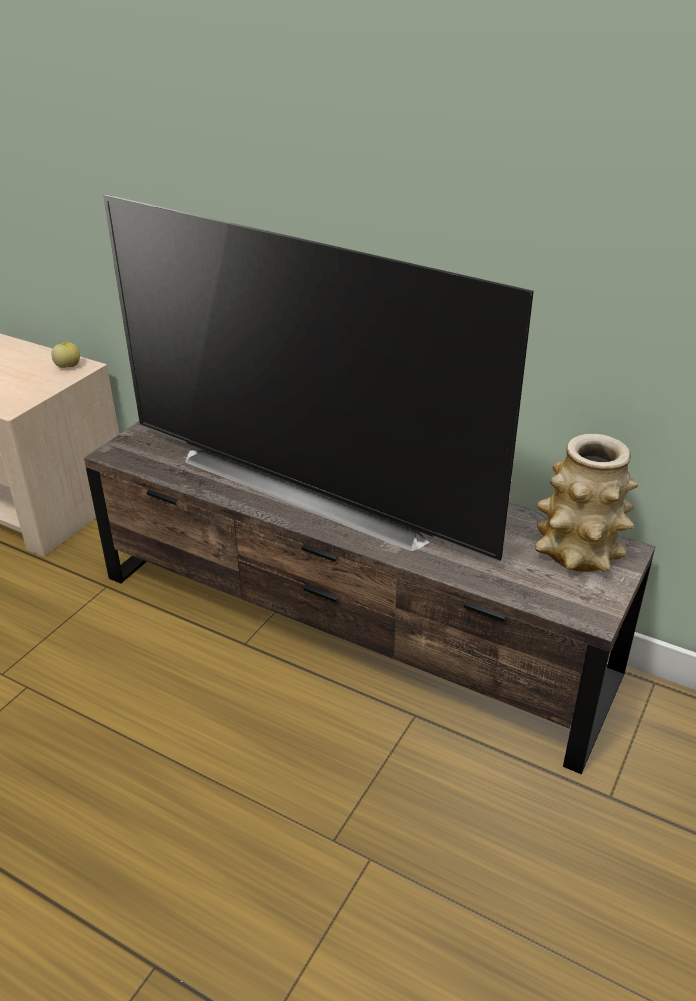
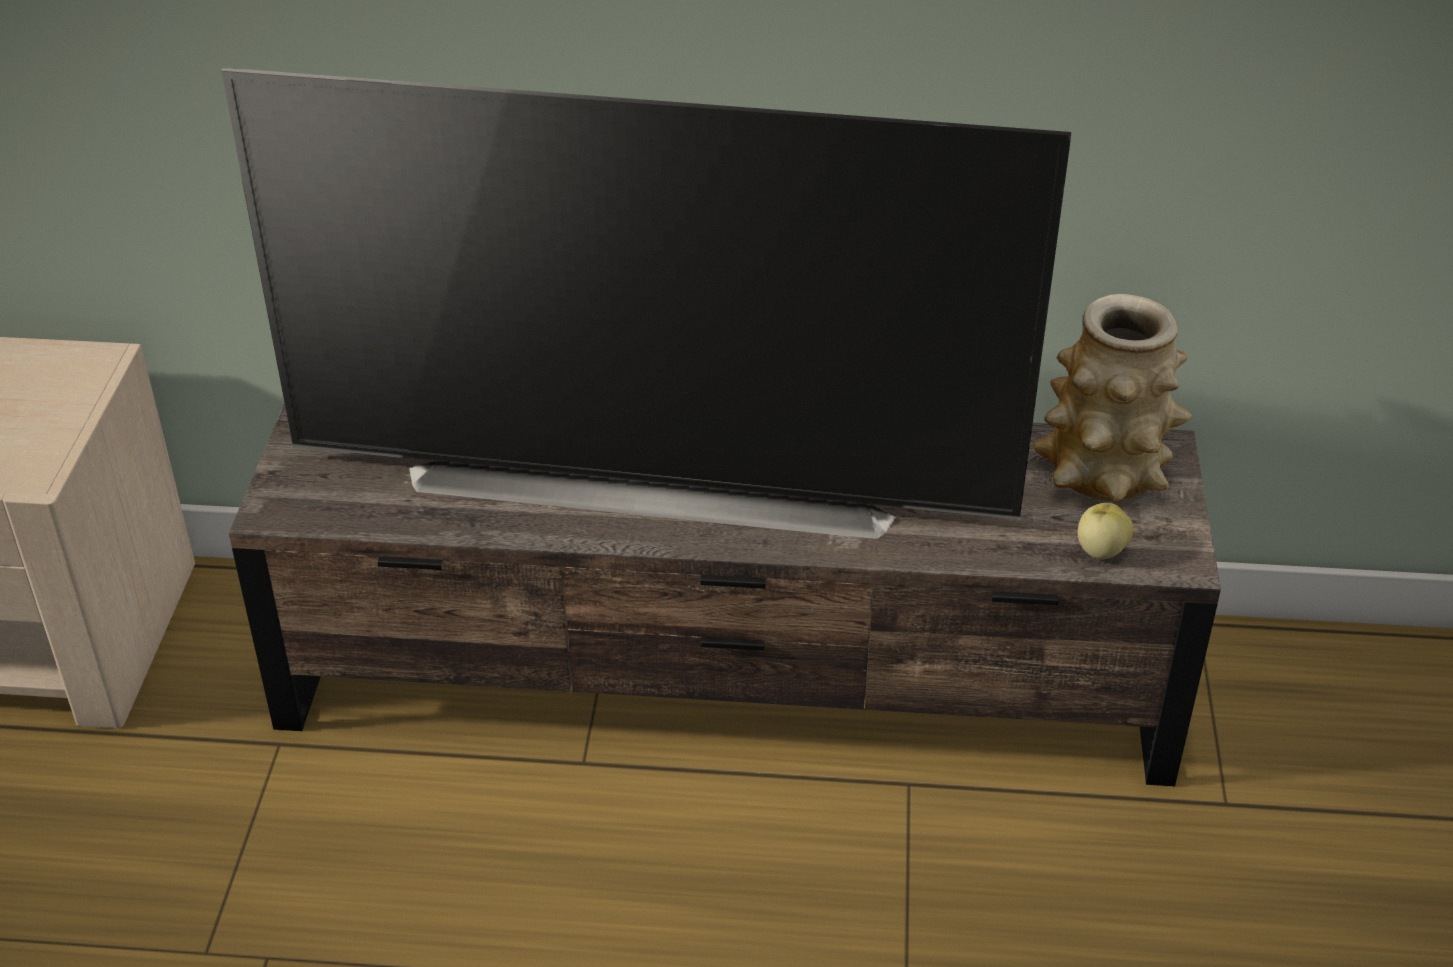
camera: 25 degrees left, 5 degrees up
(68, 366) = (71, 367): apple -> apple (1100, 550)

